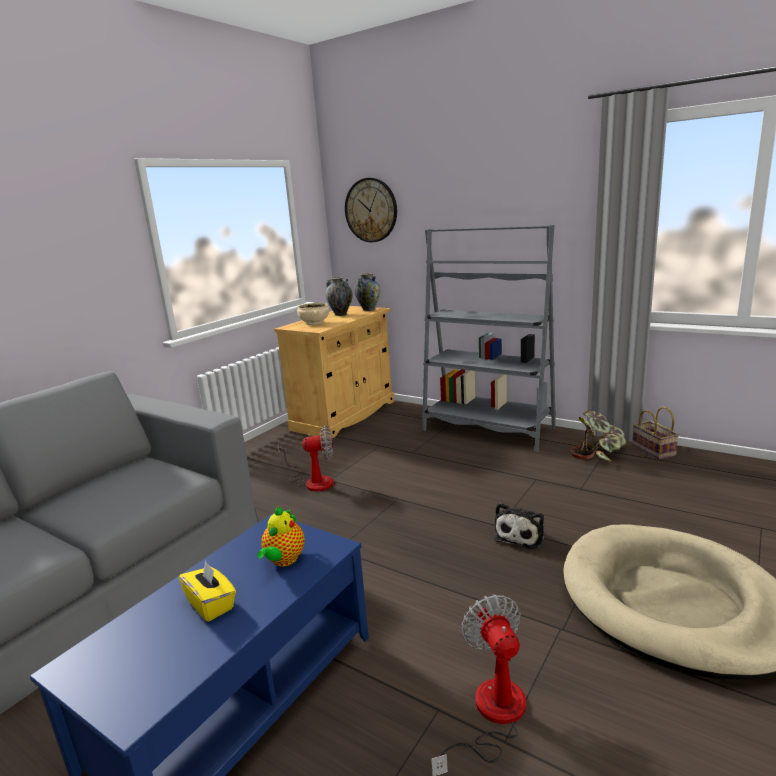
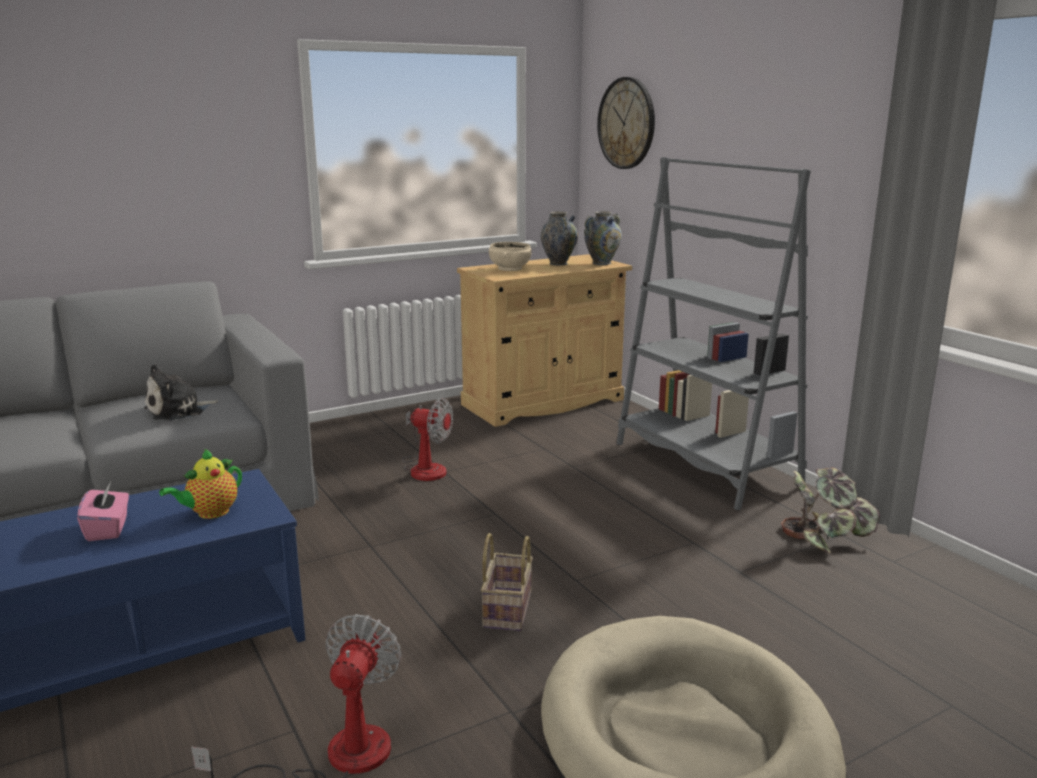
camera: 25 degrees right, 0 degrees up
(211, 604) = (108, 529): yellow tissue box -> pink tissue box
(521, 535) = (590, 599): plush toy -> plush toy (178, 411)
(652, 449) = (918, 554): basket -> basket (506, 608)

